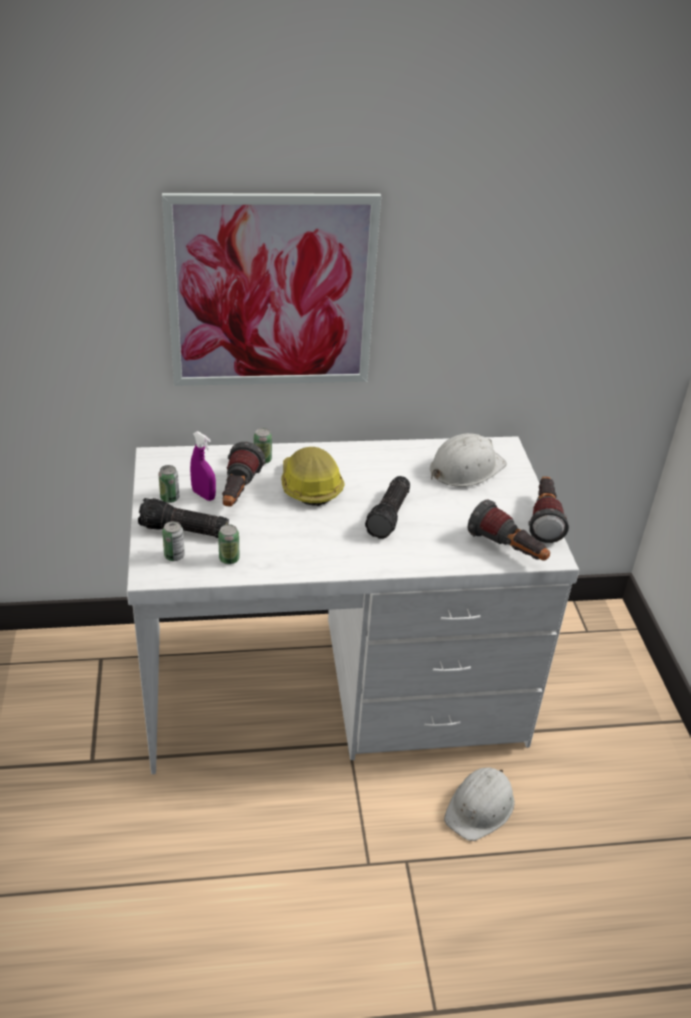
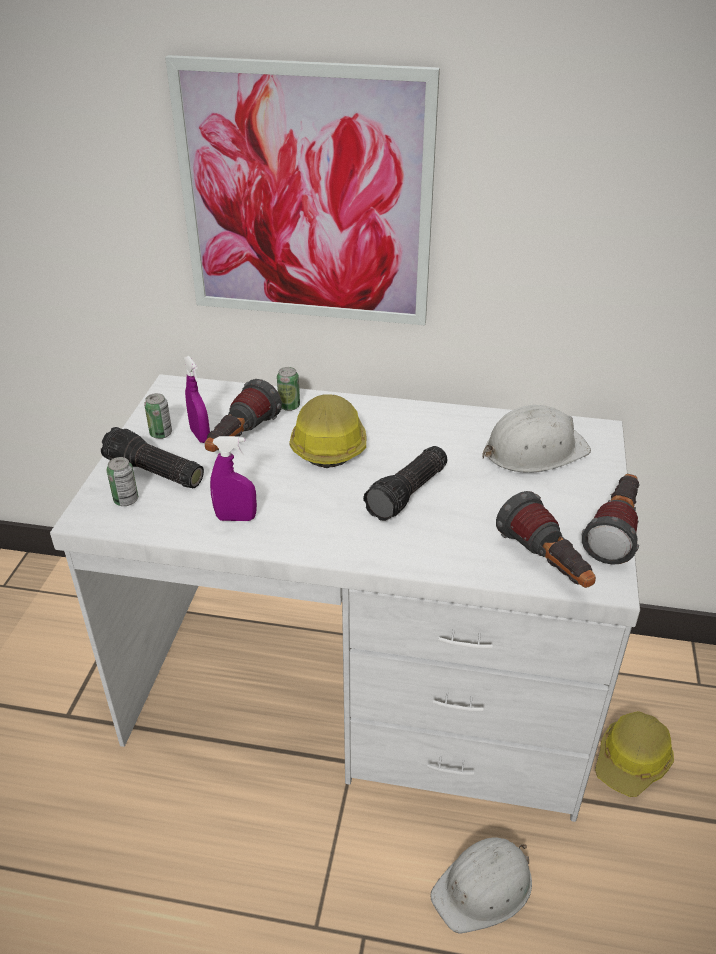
camera: 20 degrees right, 0 degrees up
(229, 559) = (185, 514): can -> none
(270, 555) = (236, 518): none -> purple spray bottle
(556, 697) = (632, 761): none -> hard hat

